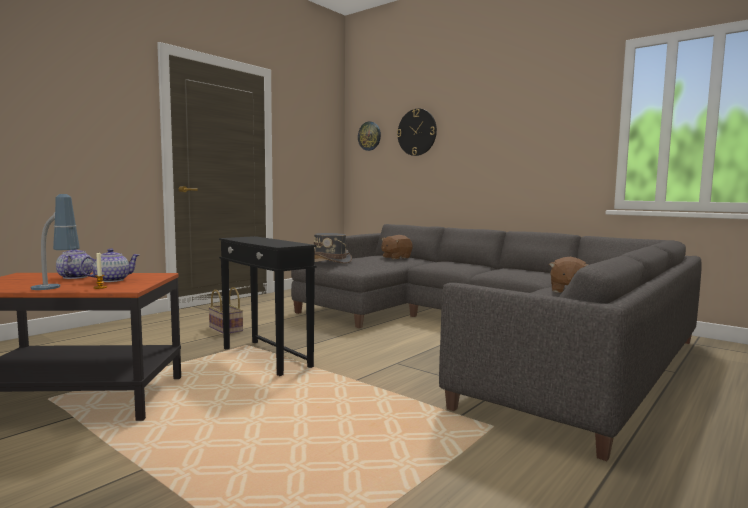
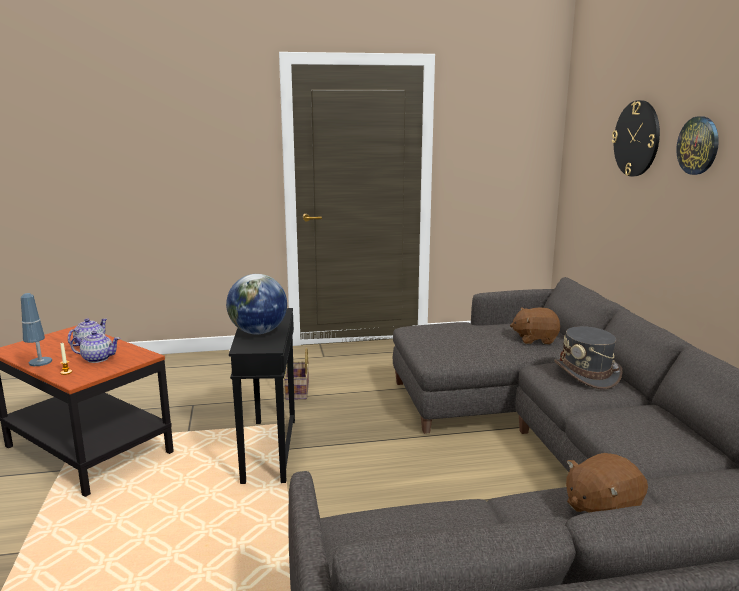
camera: 40 degrees right, 10 degrees up
(267, 242) = (258, 332): none -> globe
(330, 261) = (435, 331): grey hat -> grey hat (587, 374)
(369, 136) = (587, 133): wall clock -> wall clock (698, 145)

